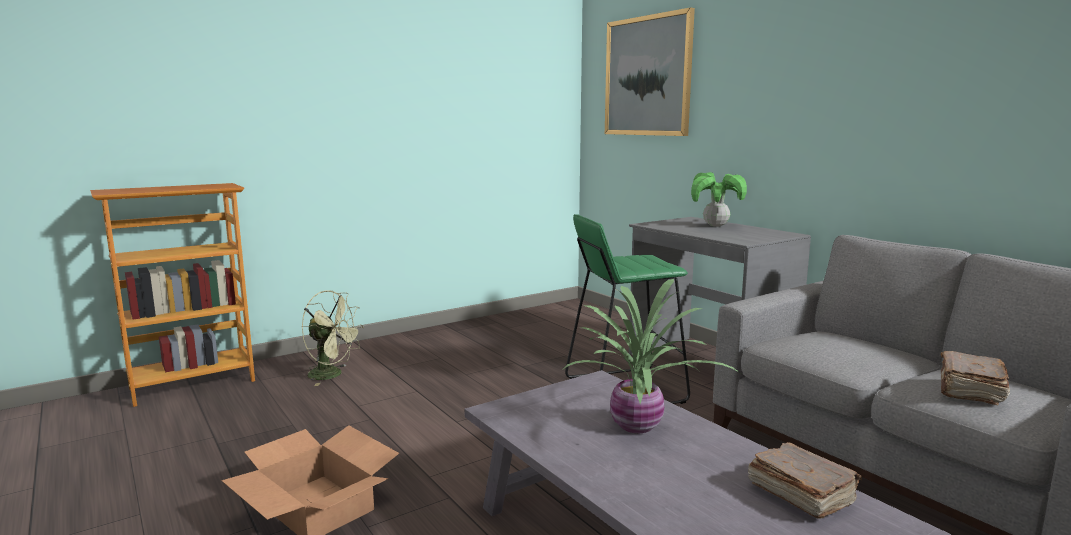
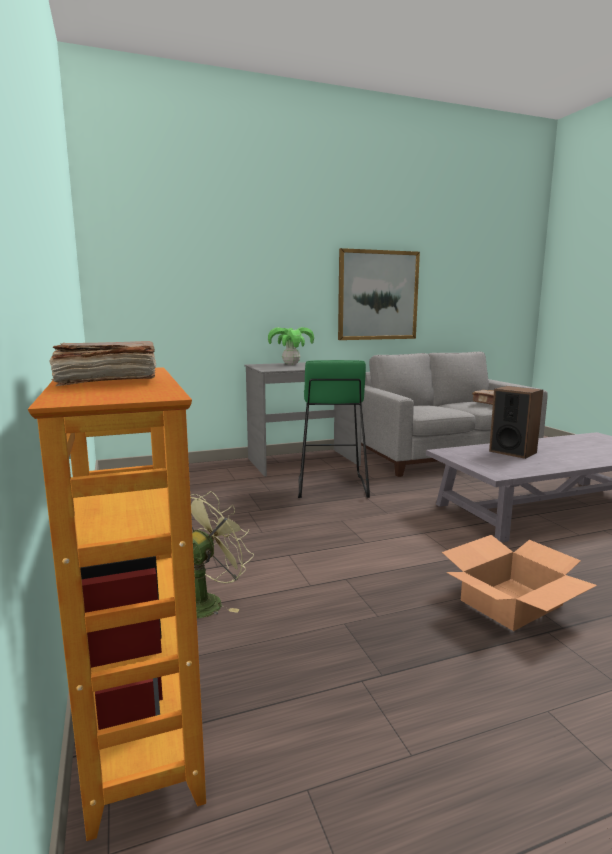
camera: 75 degrees left, 0 degrees up
(639, 426) = (512, 452): potted plant -> speaker
(647, 76) = (179, 250): picture -> picture (378, 295)
(800, 494) = (571, 441): brown book -> brown book (106, 381)

